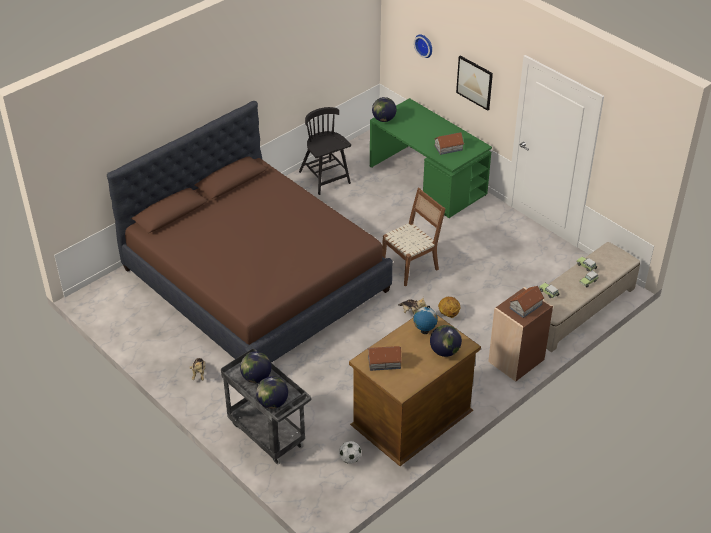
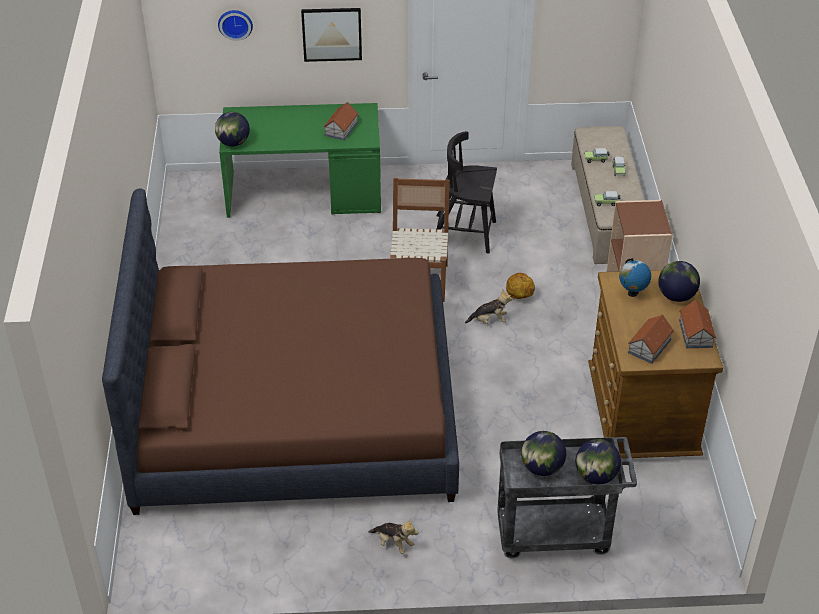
camera: 50 degrees left, 0 degrees up
(325, 178) = (199, 259): black chair -> black chair (464, 234)
(350, 459) = (651, 490): football -> none
(525, 306) = (644, 216): toy house -> toy house (695, 334)

